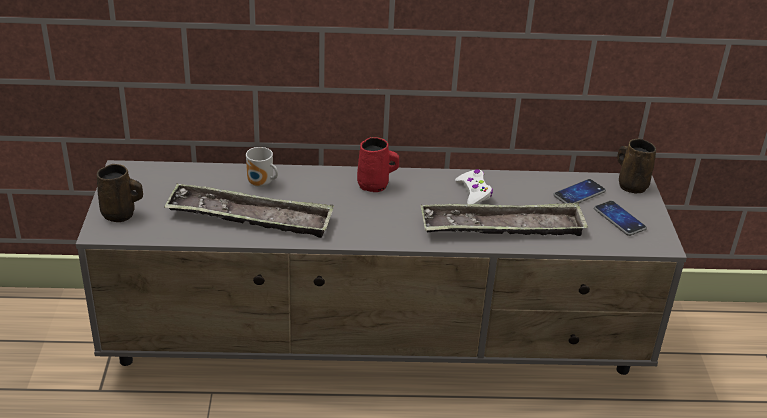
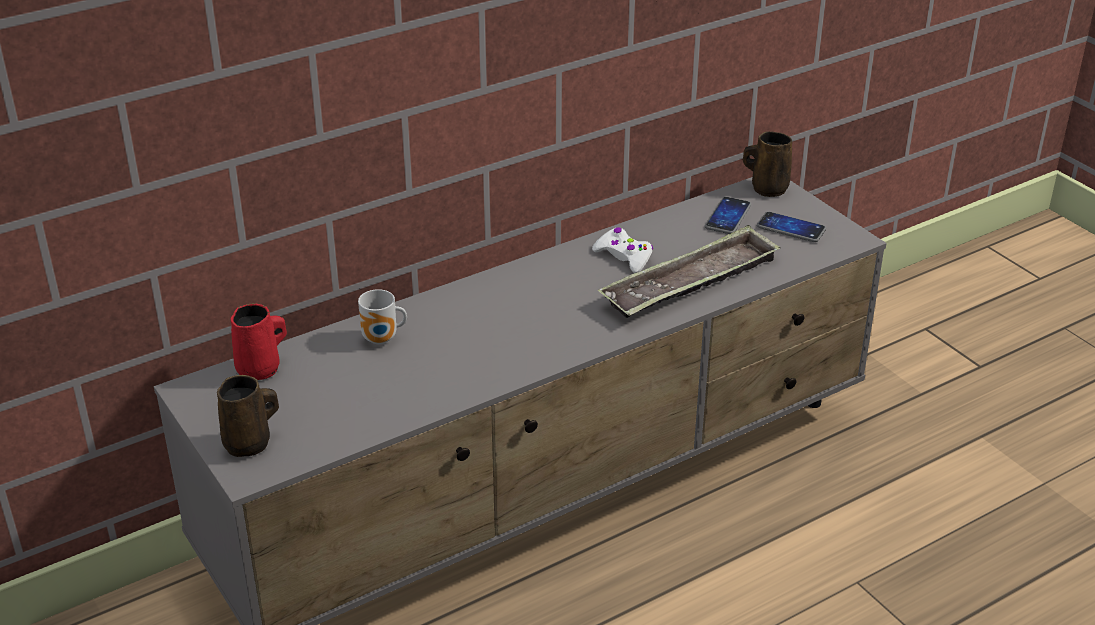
camera: 30 degrees left, 0 degrees up
(250, 218) = (412, 382): tray -> none
(375, 185) = (512, 289): red mug -> red mug (261, 369)

